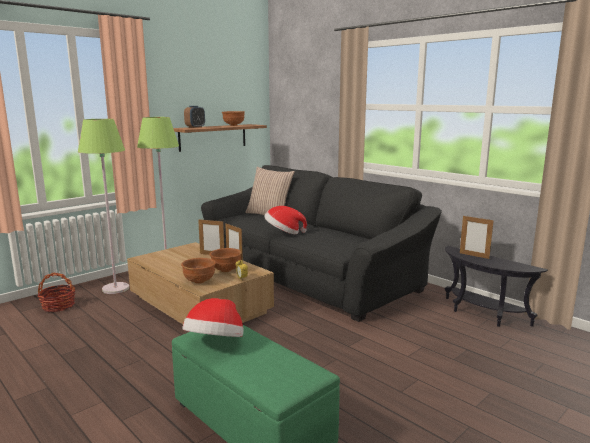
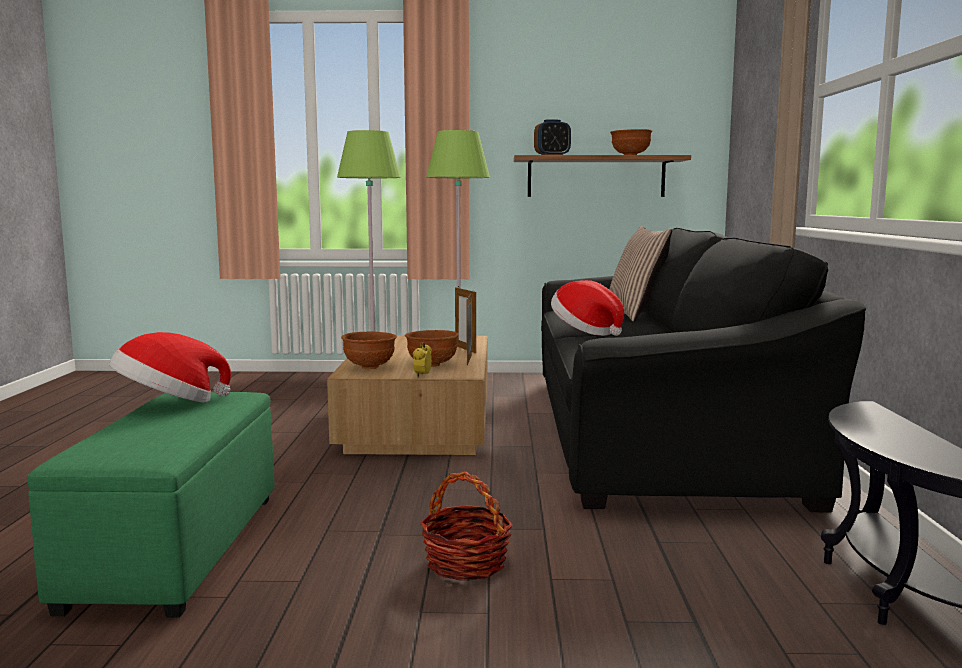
camera: 45 degrees right, 5 degrees down
(58, 306) = (290, 385): basket -> basket (466, 563)
(474, 255) = (883, 424): picture frame -> none

